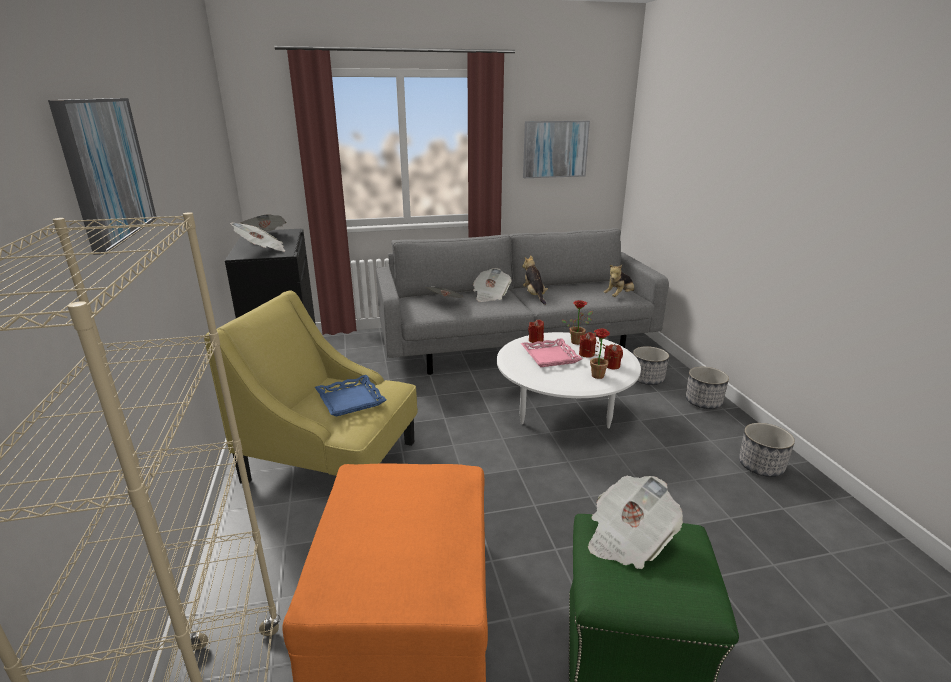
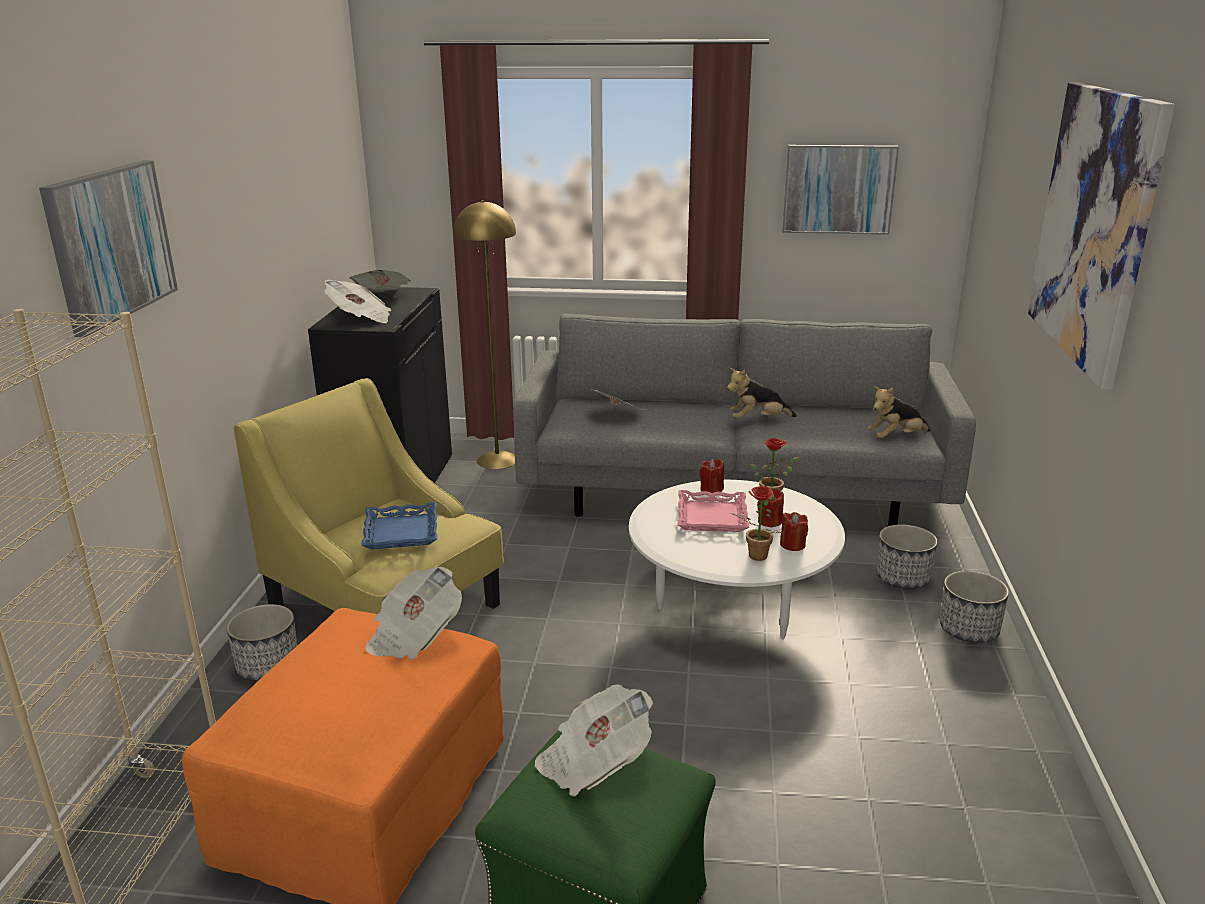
camera: 20 degrees right, 0 degrees up
(352, 346) = (497, 460): none -> yellow floor lamp
(490, 296) = (690, 411): newspaper -> newspaper (414, 636)
(534, 296) = (758, 420): plush toy -> plush toy turned 105 degrees counterclockwise
(761, 466) = (983, 742): planter -> planter (268, 666)
(780, 143) = (1094, 226): none -> picture

